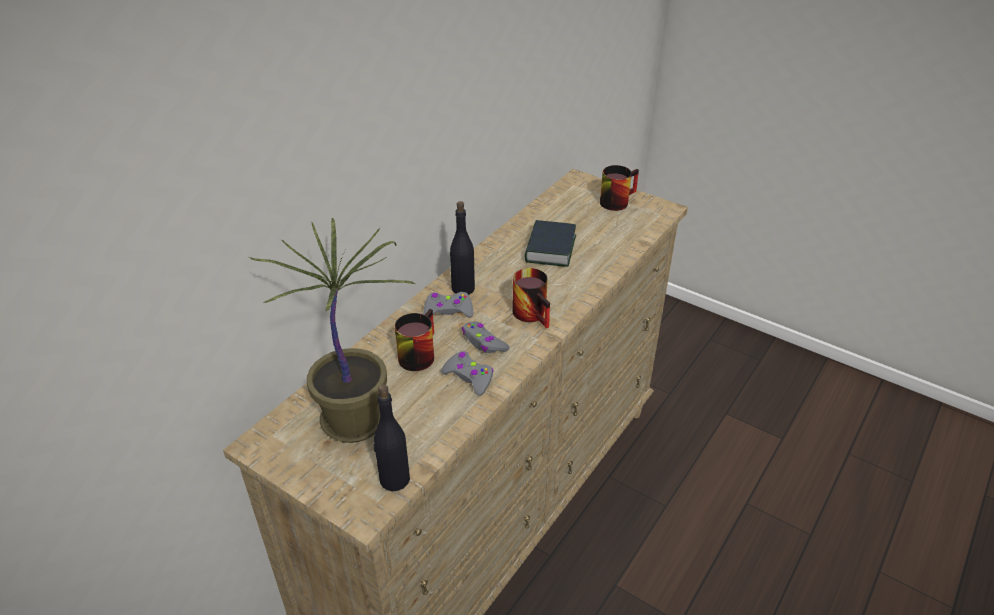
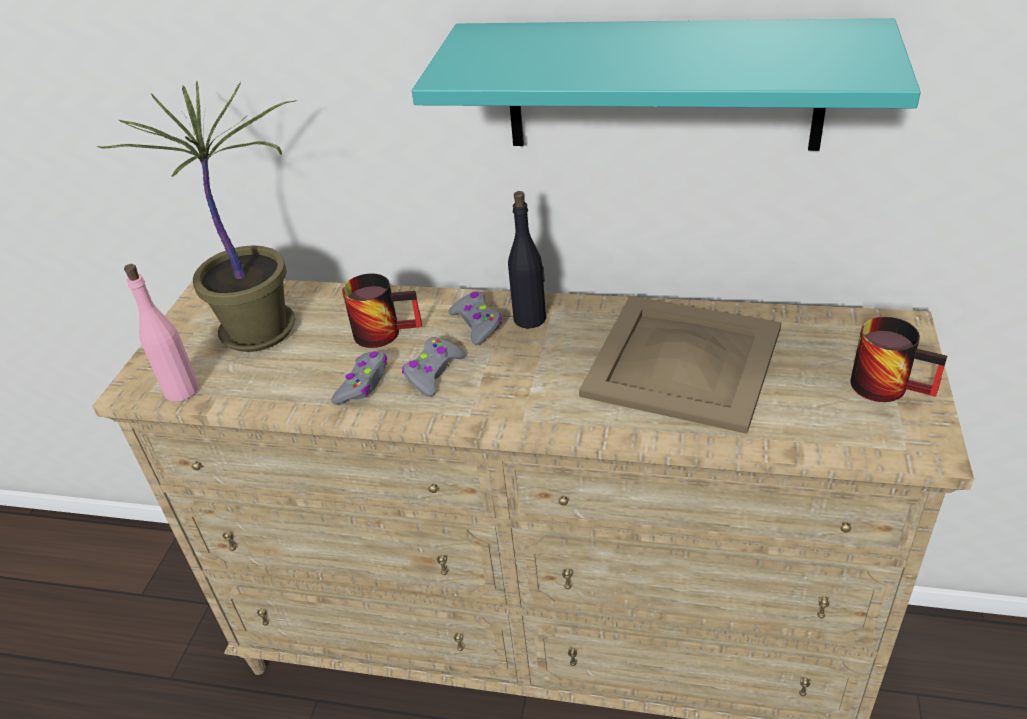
camera: 70 degrees right, 0 degrees up
(394, 479) = (182, 390): black bottle -> pink bottle
(475, 104) = (663, 86): none -> turquoise shelf
(535, 314) = (519, 396): mug -> none
(550, 249) = (681, 360): book -> beige tray

